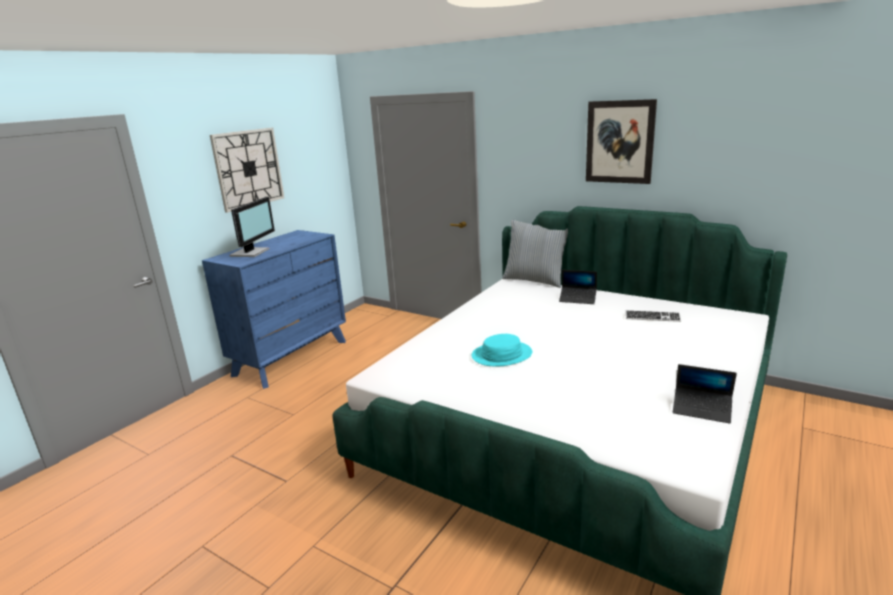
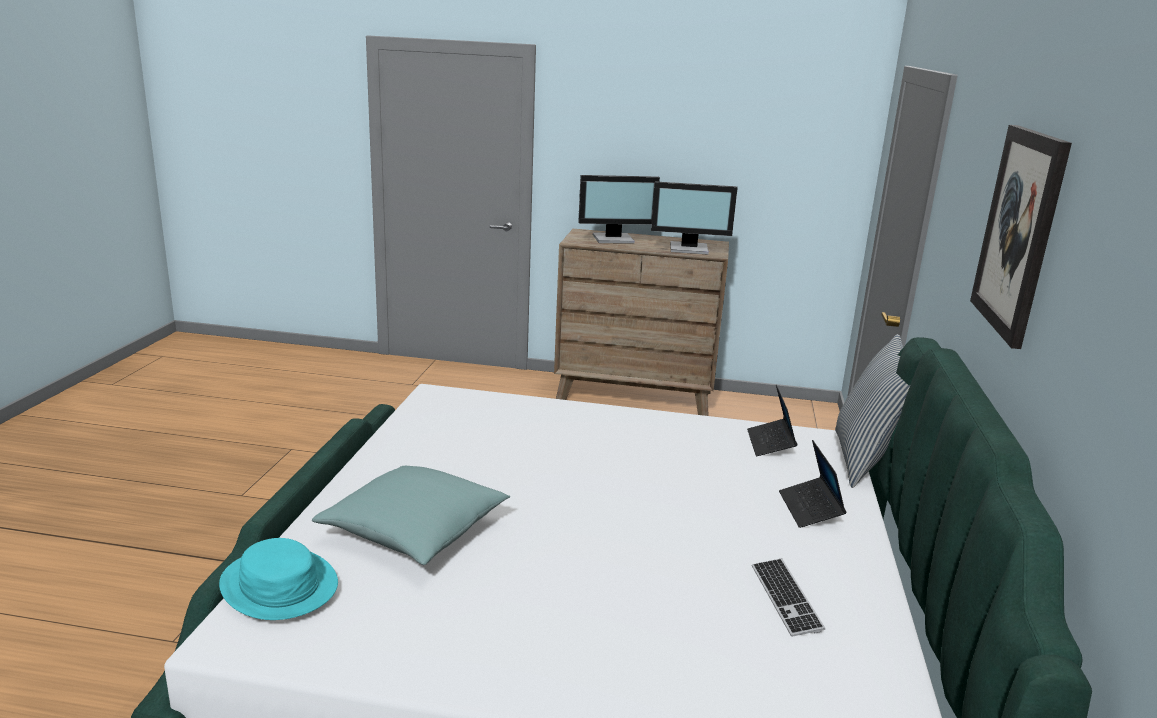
camera: 65 degrees right, 0 degrees up
(248, 168) = (677, 137): wall clock -> none
(291, 358) = (634, 397): blue dresser -> brown dresser
(303, 239) = (689, 249): none -> monitor
(502, 355) = (530, 463): turquoise hat -> turquoise hat (278, 585)
(577, 399) = (414, 531): none -> turquoise pillow
(702, 409) = (408, 651): laptop -> laptop (770, 444)

